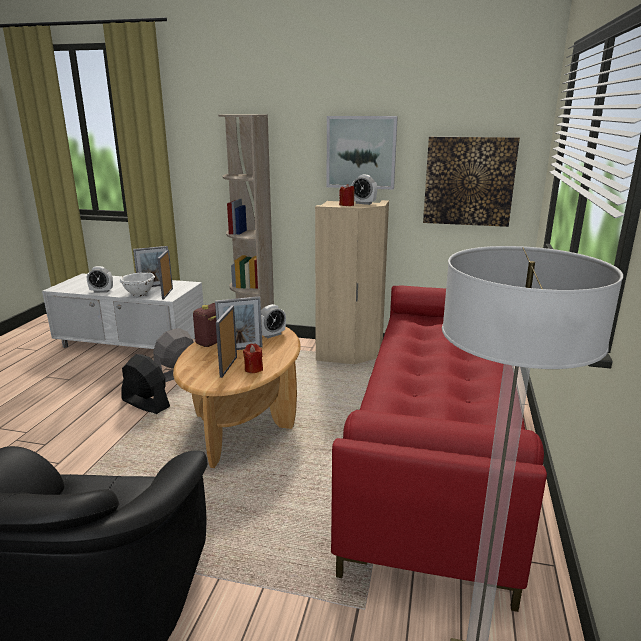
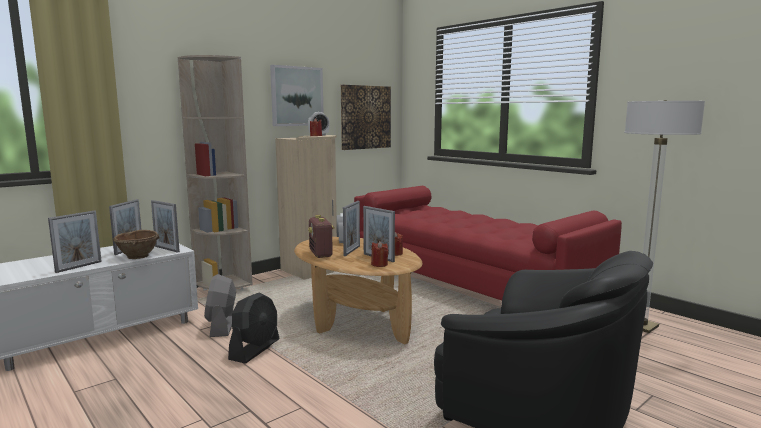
camera: 55 degrees left, 10 degrees down
(101, 291) = (79, 267): alarm clock -> picture frame
(139, 294) = (138, 257): white bowl -> brown bowl
(145, 403) = (255, 349): black fan -> black fan turned 135 degrees clockwise
(204, 374) = (379, 264): none -> red candle

